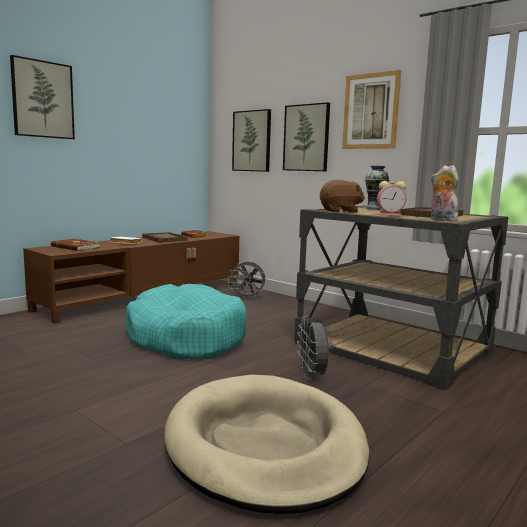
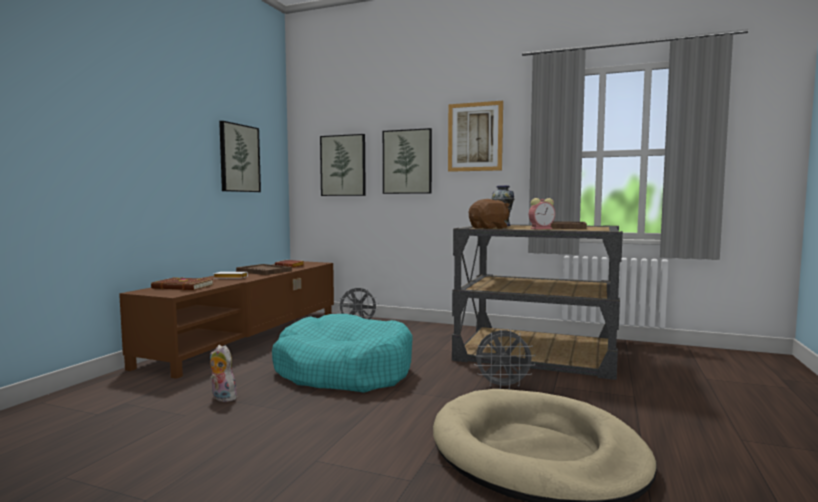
camera: 20 degrees left, 5 degrees down
(42, 99) = (136, 118): picture -> picture (239, 158)
(313, 376) = (503, 386): grey fan -> grey fan turned 60 degrees counterclockwise
(441, 220) = (592, 230): plush toy -> plush toy (222, 398)

